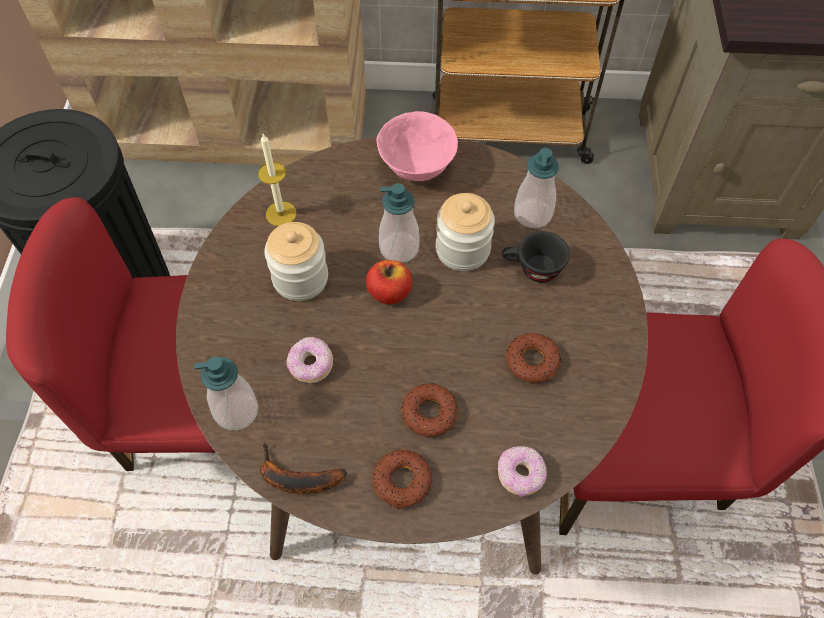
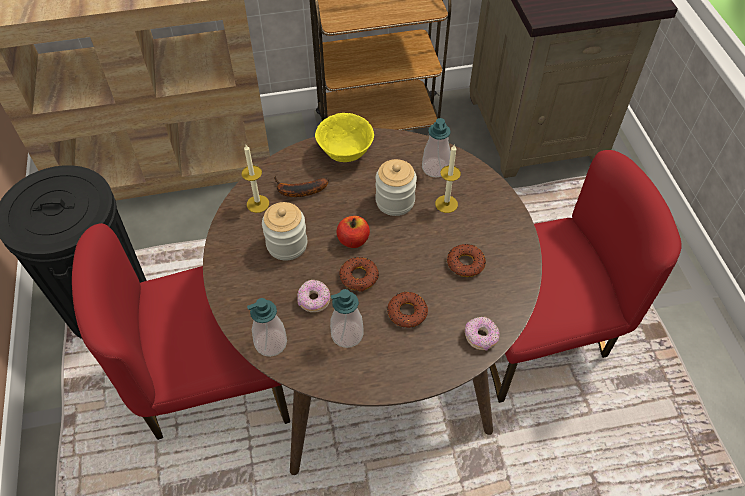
camera: 15 degrees left, 5 degrees down
(295, 478) = (328, 377): banana -> banana (298, 191)
(399, 248) = (350, 209): soap dispenser -> soap dispenser (347, 334)
(402, 481) = (403, 360): donut -> donut (359, 277)
(416, 169) = (345, 154): pink bowl -> yellow bowl
(532, 269) = (446, 204): black cup -> candle

